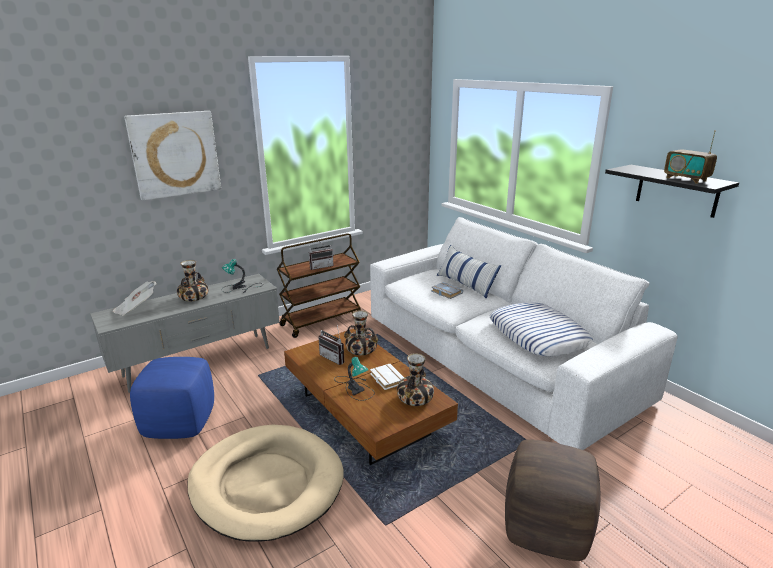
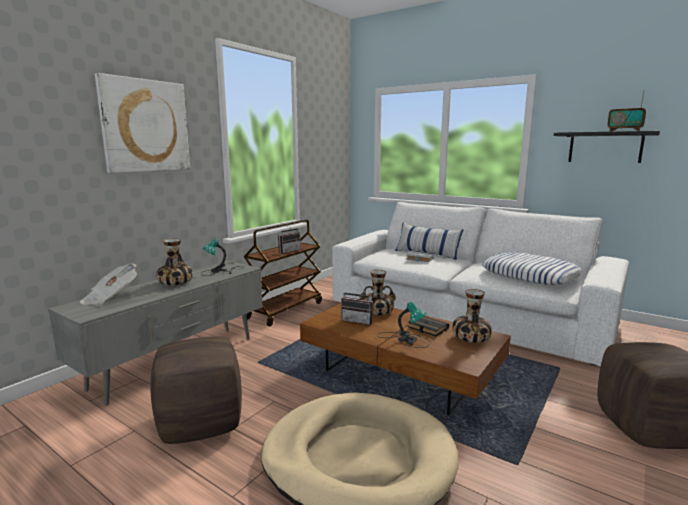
camera: 20 degrees left, 10 degrees down
(180, 423) = (200, 423): blue ottoman -> brown ottoman
(386, 379) = (426, 328): white book -> black book

